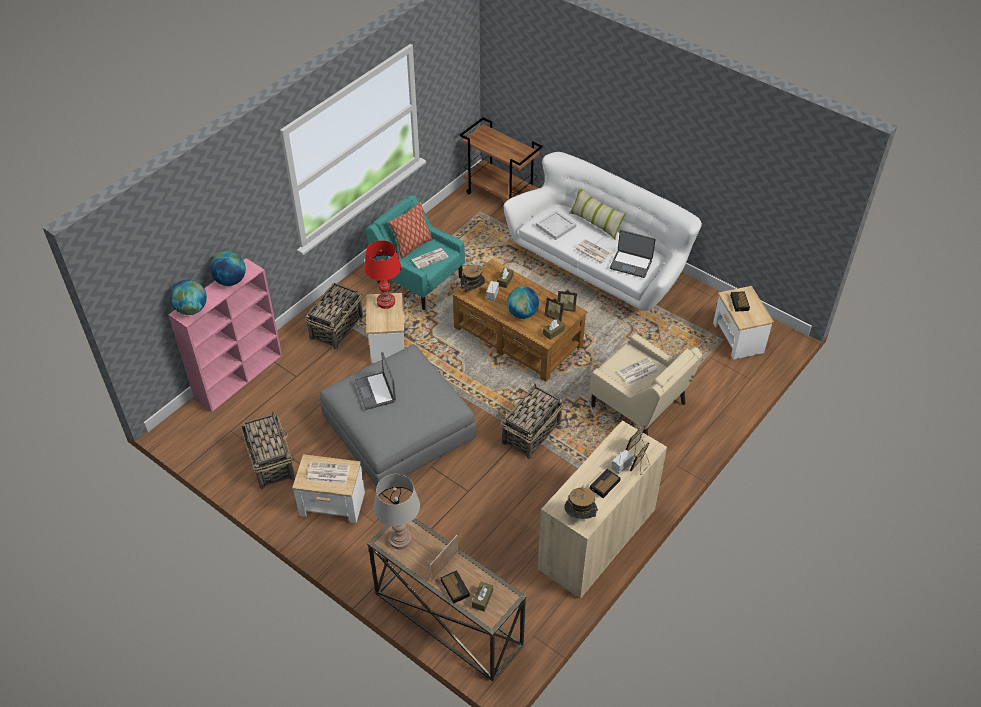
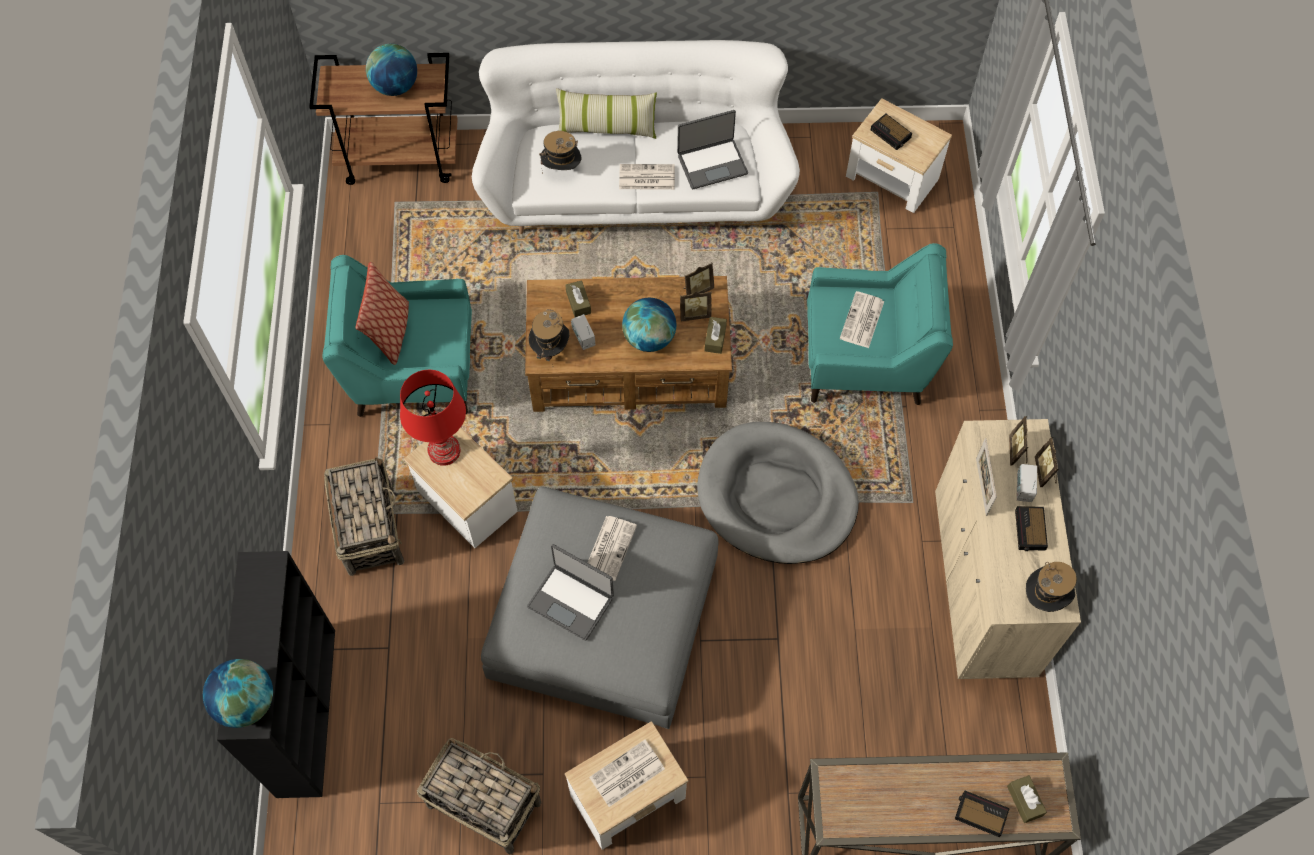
camera: 40 degrees left, 15 degrees up
(230, 281) = (256, 608): globe -> globe (395, 86)
(239, 376) = (306, 710): pink bookcase -> black bookcase
(400, 539) = (851, 804): grey table lamp -> none
(430, 258) = (434, 336): newspaper -> newspaper (610, 547)
(444, 566) = (939, 795): picture frame -> picture frame (981, 487)
(531, 433) = (776, 496): basket -> grey dog bed
(555, 226) = (562, 169): white tray -> hat
(639, 406) = (867, 359): beige armchair -> turquoise armchair

